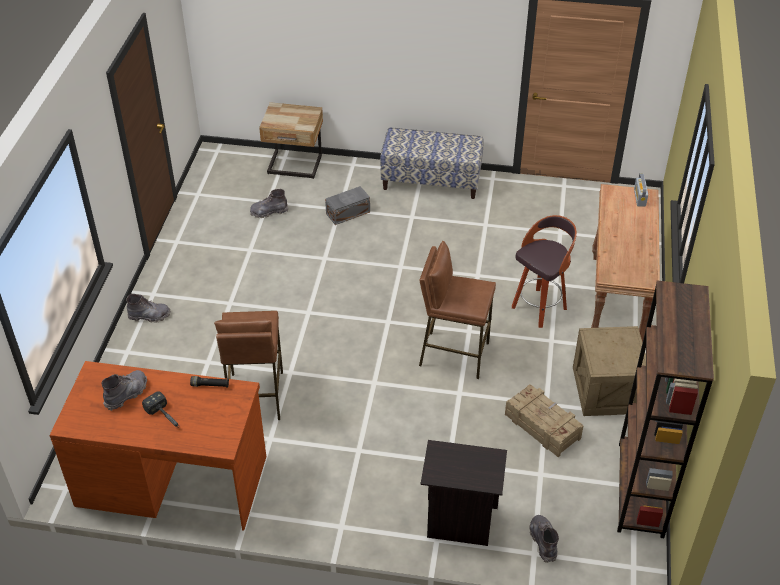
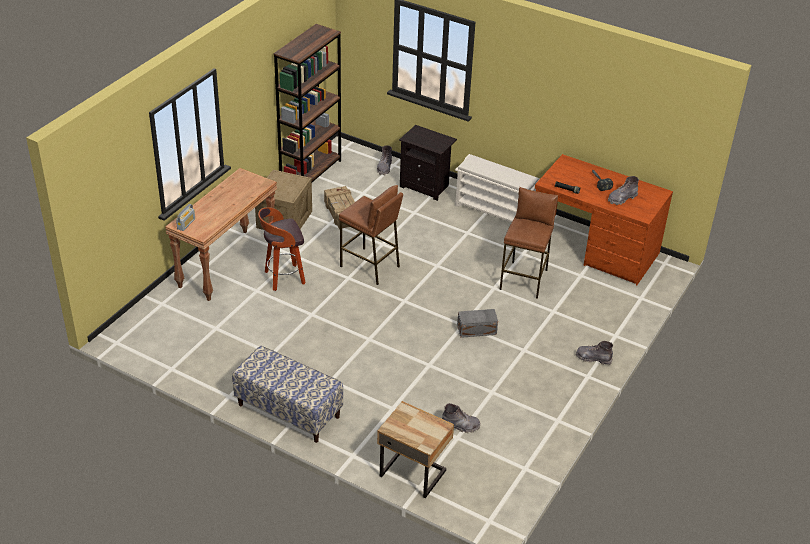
camera: 160 degrees left, 5 degrees down
(335, 507) = (495, 211): none -> white shoe rack
(347, 212) = (387, 402): grey storage box -> grey storage box (477, 330)

